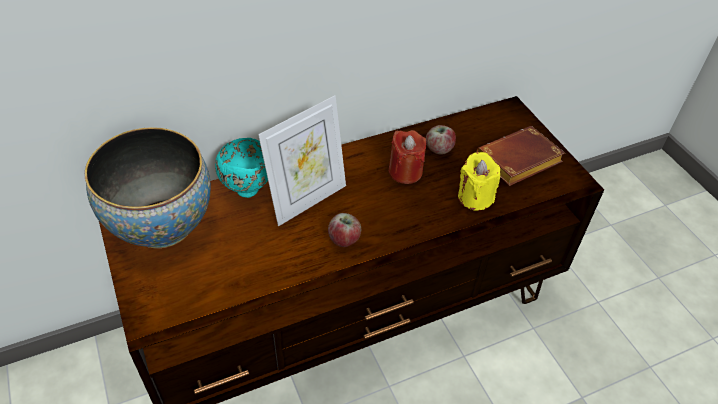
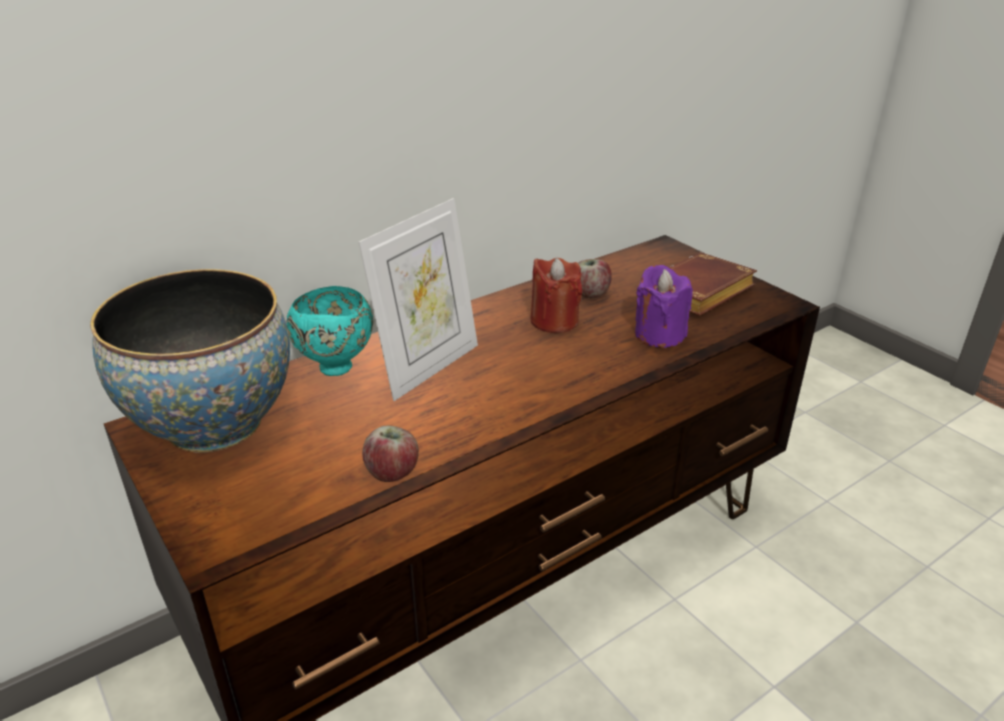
camera: 10 degrees left, 15 degrees down
(344, 239) = (497, 402): apple -> apple (392, 473)
(475, 197) = (659, 335): yellow candle -> purple candle

